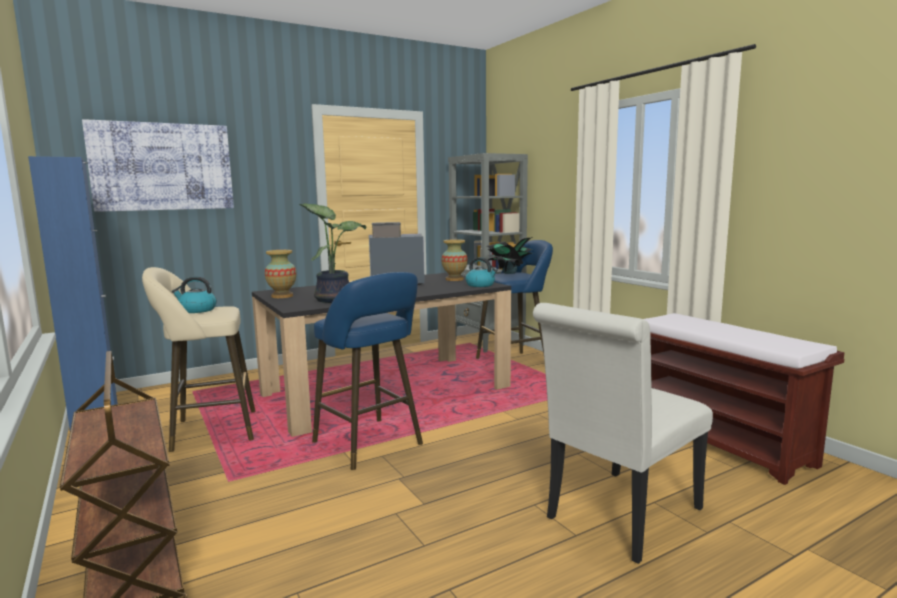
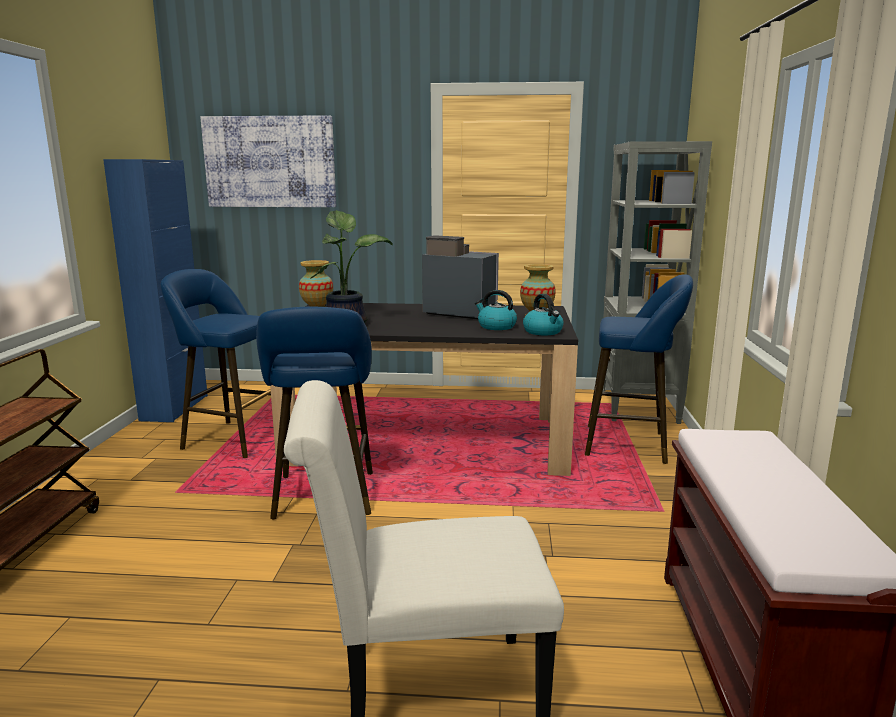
camera: 35 degrees right, 5 degrees up
(197, 310) = (220, 316): kettle -> kettle (496, 326)
(208, 431) = (230, 438): beige stool -> blue stool
(509, 273) = (633, 319): potted plant -> none

